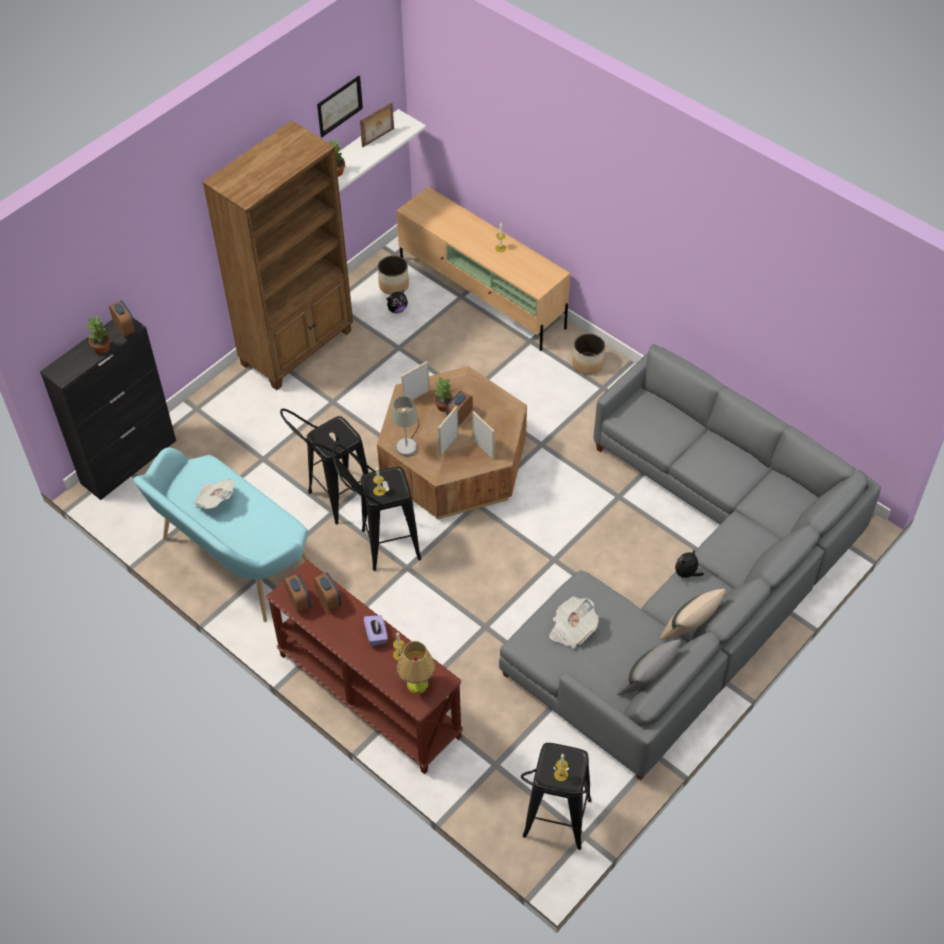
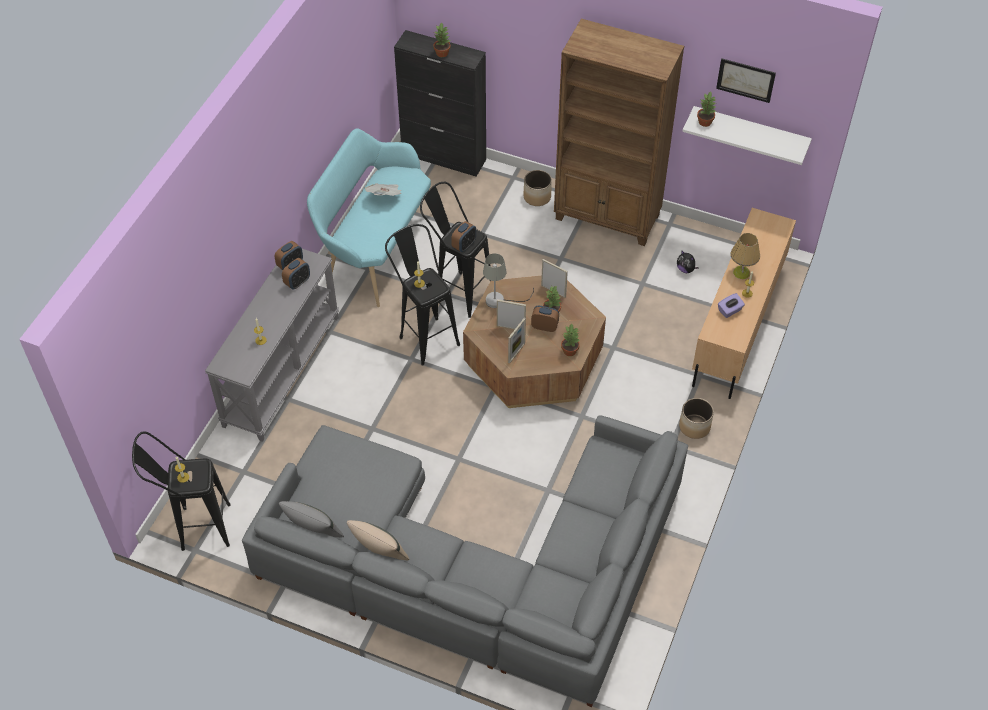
camera: 70 degrees right, 0 degrees up
(126, 329) = (467, 59): alarm clock -> alarm clock (464, 245)
(367, 696) = (281, 370): brown console table -> grey console table
(376, 635) = (274, 320): purple tissue box -> purple tissue box (730, 310)
(378, 138) = (764, 136): picture frame -> none
(394, 285) = (713, 258): planter -> planter (537, 197)
(417, 684) = (237, 359): table lamp -> table lamp (741, 272)
(499, 406) = (570, 351): none -> potted plant
(572, 629) = (350, 465): newspaper -> none
(686, 574) = (441, 539): plush toy -> none

